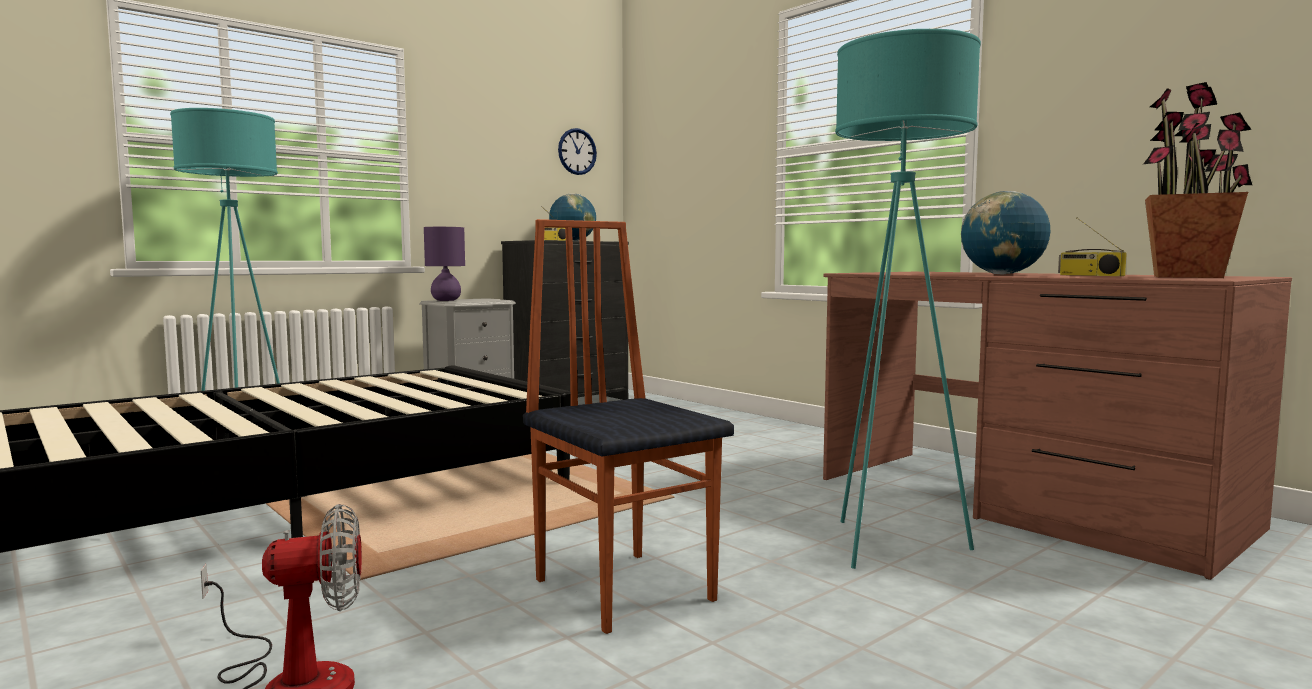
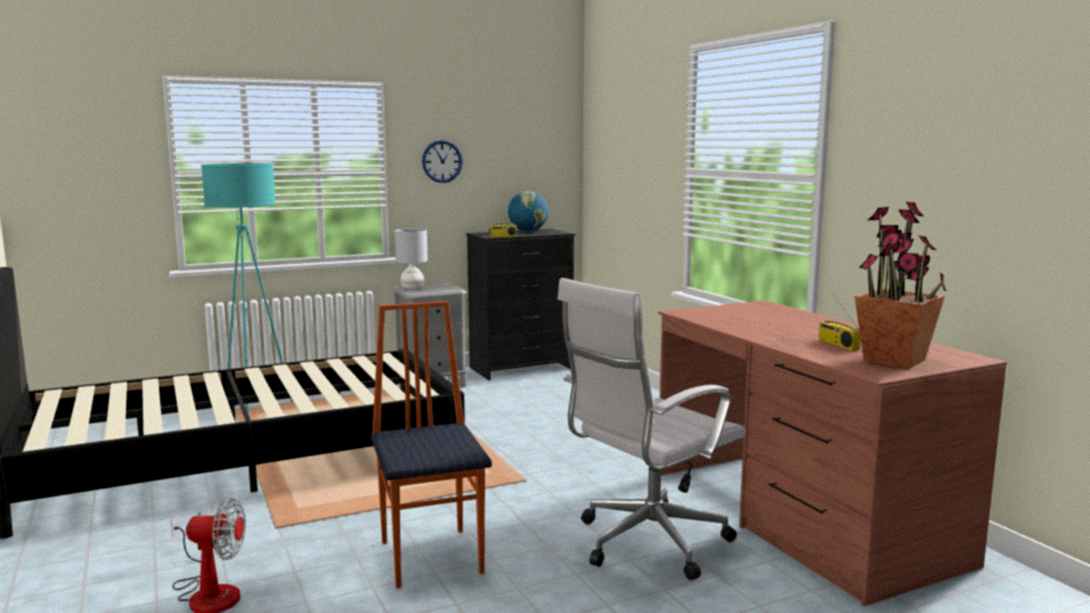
camera: 15 degrees right, 5 degrees up
(445, 300) = (412, 288): purple table lamp -> grey table lamp
(577, 151) = (537, 150): wall clock -> wall clock (442, 161)
(889, 545) = (646, 544): turquoise floor lamp -> white office chair
(1002, 274) = (782, 331): globe -> none

